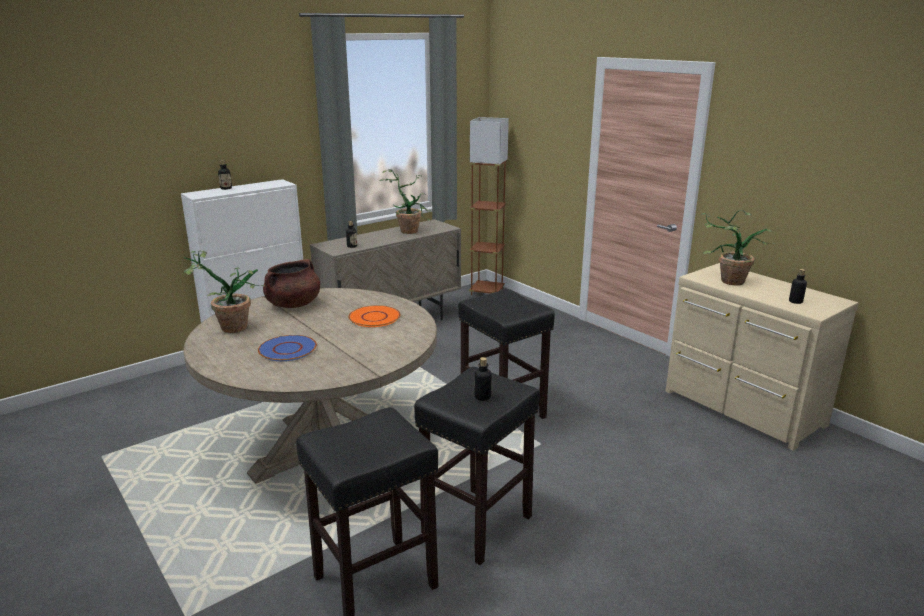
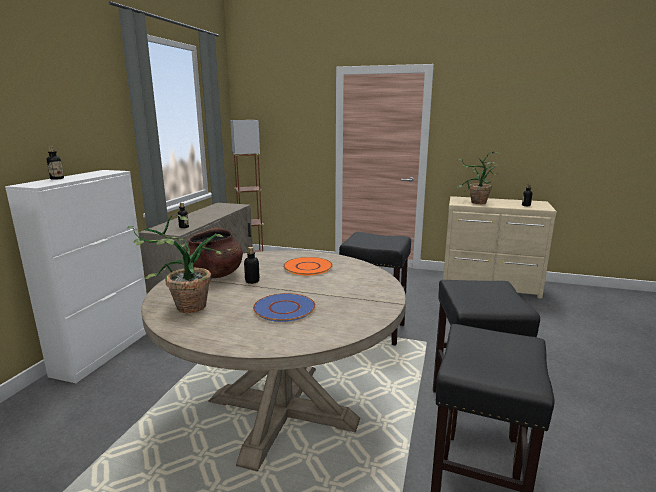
camera: 35 degrees left, 5 degrees down
(409, 230) = (212, 210): potted plant -> none
(482, 397) = (491, 296): bottle -> bottle (252, 281)

